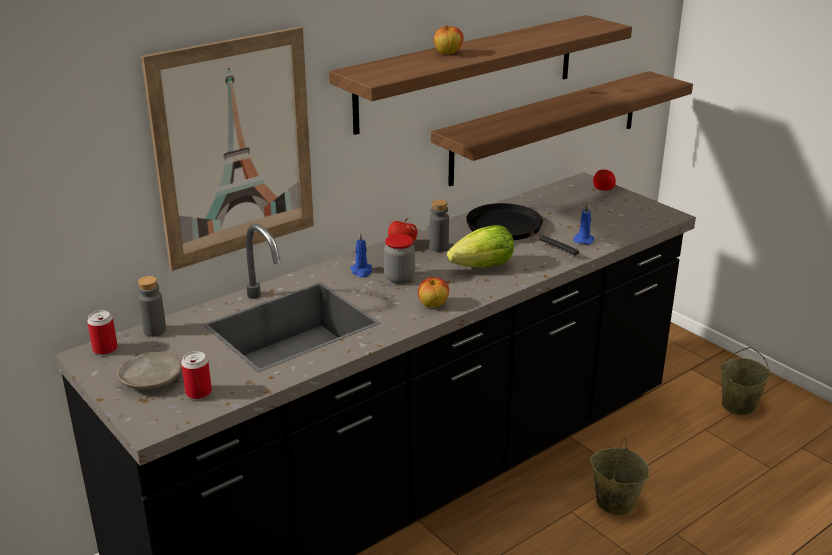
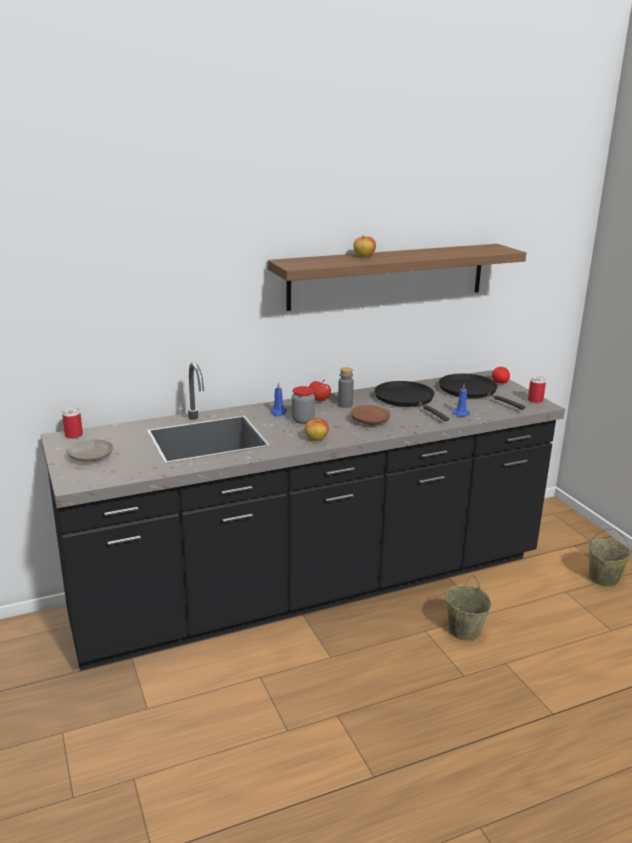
camera: 15 degrees right, 5 degrees down
(155, 331) = (113, 429): grey bottle -> none
(198, 393) = (117, 469): can -> can (535, 401)
(234, 148) = (188, 307): picture -> none
(483, 267) = (370, 421): lettuce -> brown plate
(547, 126) = (459, 329): shelf -> none
(577, 206) = (471, 391): none -> black frying pan

